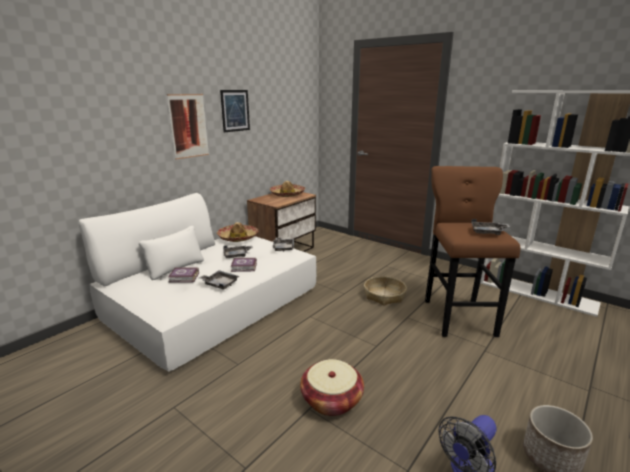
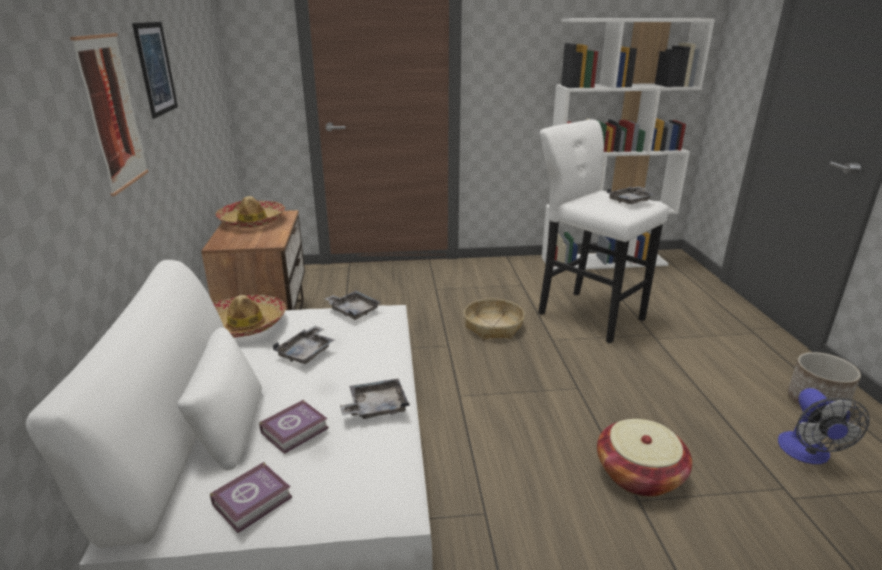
camera: 45 degrees left, 5 degrees up
(244, 267) = (358, 364): book -> book (254, 501)
(458, 315) = (586, 314): brown stool -> white stool

